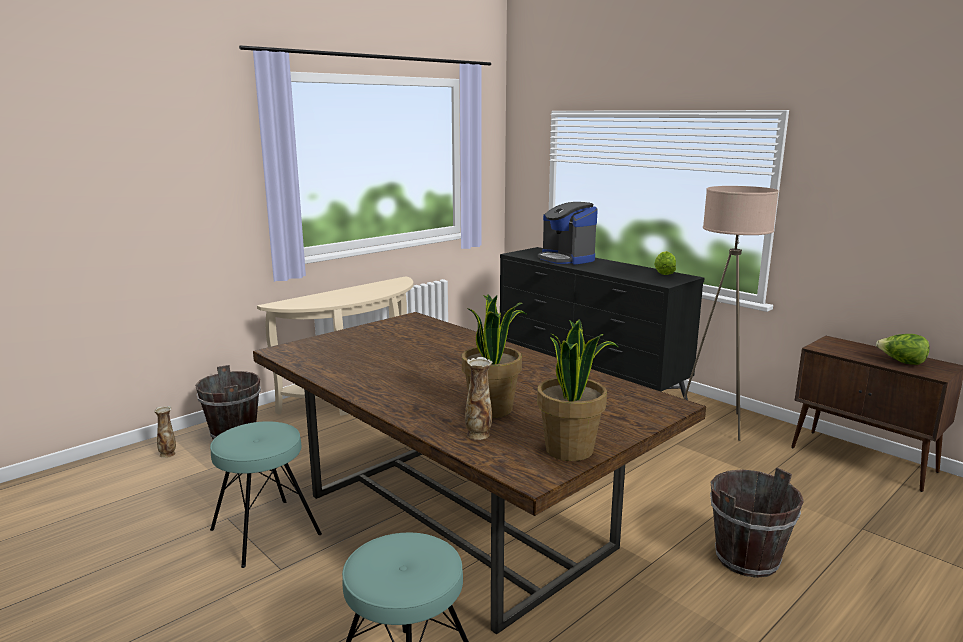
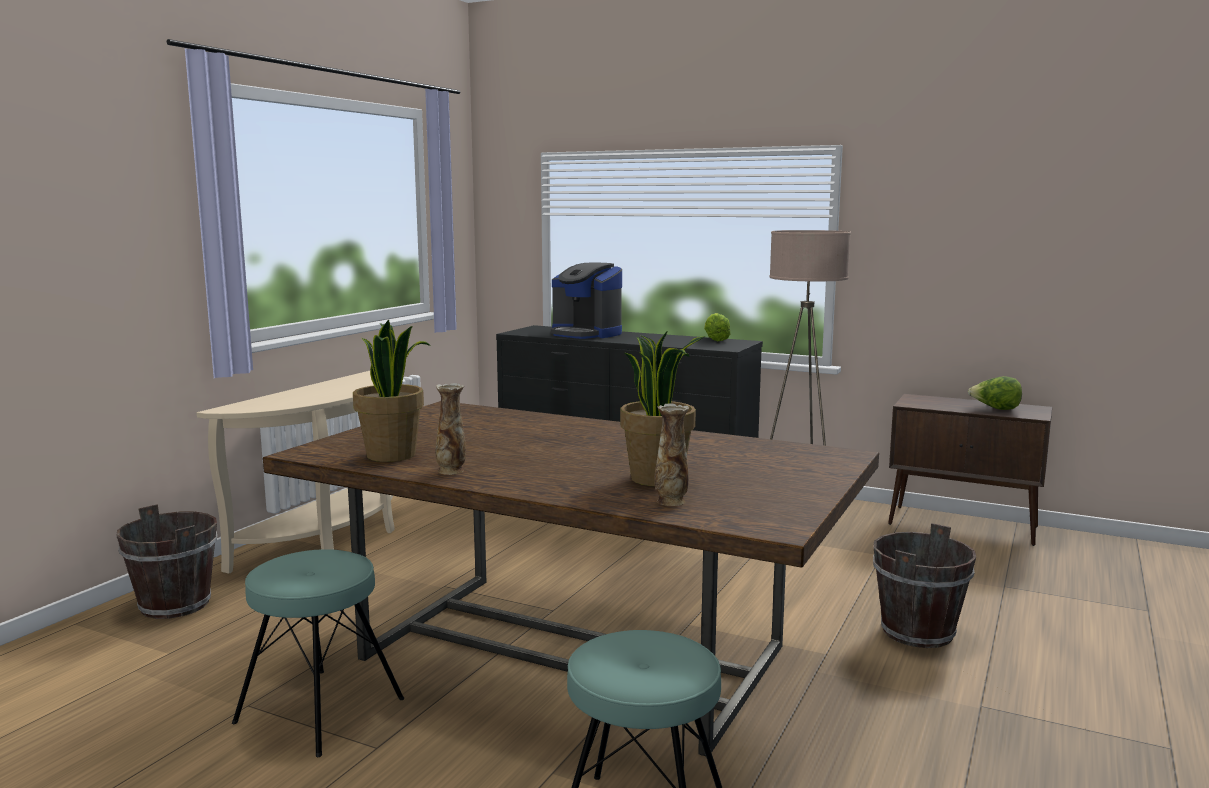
camera: 20 degrees left, 5 degrees down
(168, 454) = (85, 645): vase -> vase (451, 471)
(570, 450) = (789, 502): potted plant -> potted plant (392, 455)

